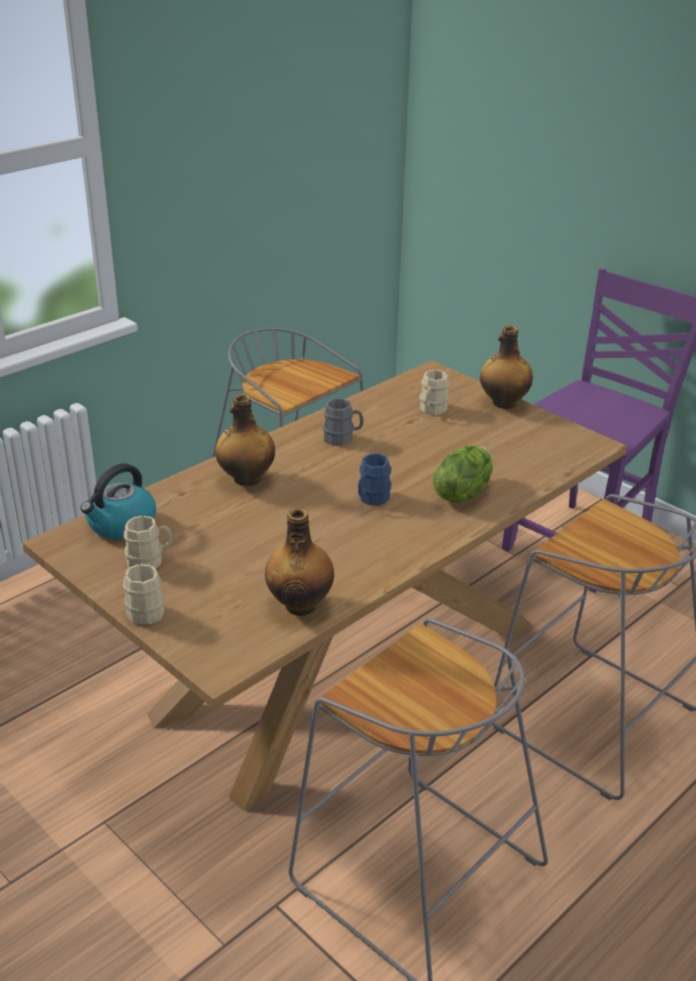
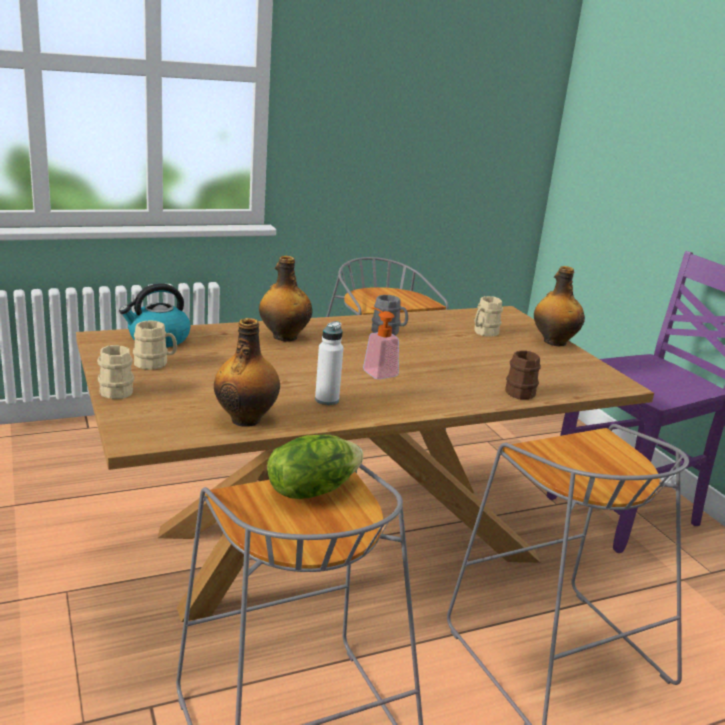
camera: 20 degrees right, 10 degrees down
(354, 553) = (327, 400): none -> white bottle
(371, 498) = (377, 371): blue mug -> soap dispenser
(462, 492) = (463, 386): lettuce -> lettuce (311, 490)
(517, 482) = (522, 391): none -> brown mug

